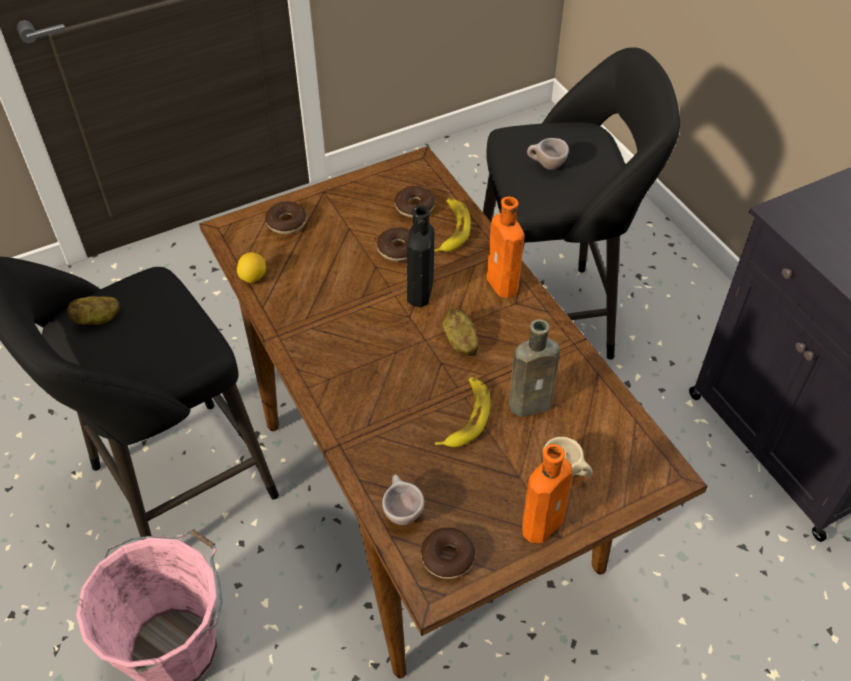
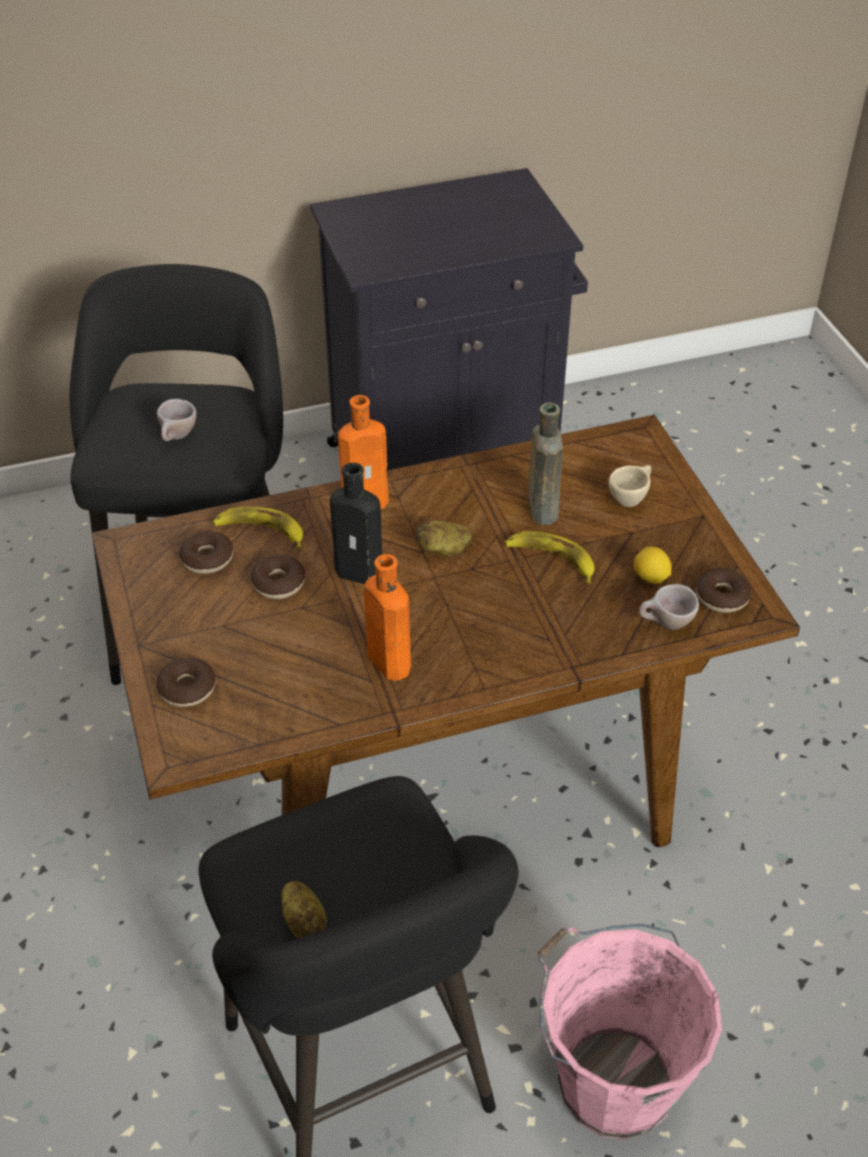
camera: 80 degrees left, 5 degrees down
(253, 277) = (281, 731): lemon -> lemon (650, 578)
(544, 522) = (686, 523): orange bottle -> orange bottle (387, 660)

